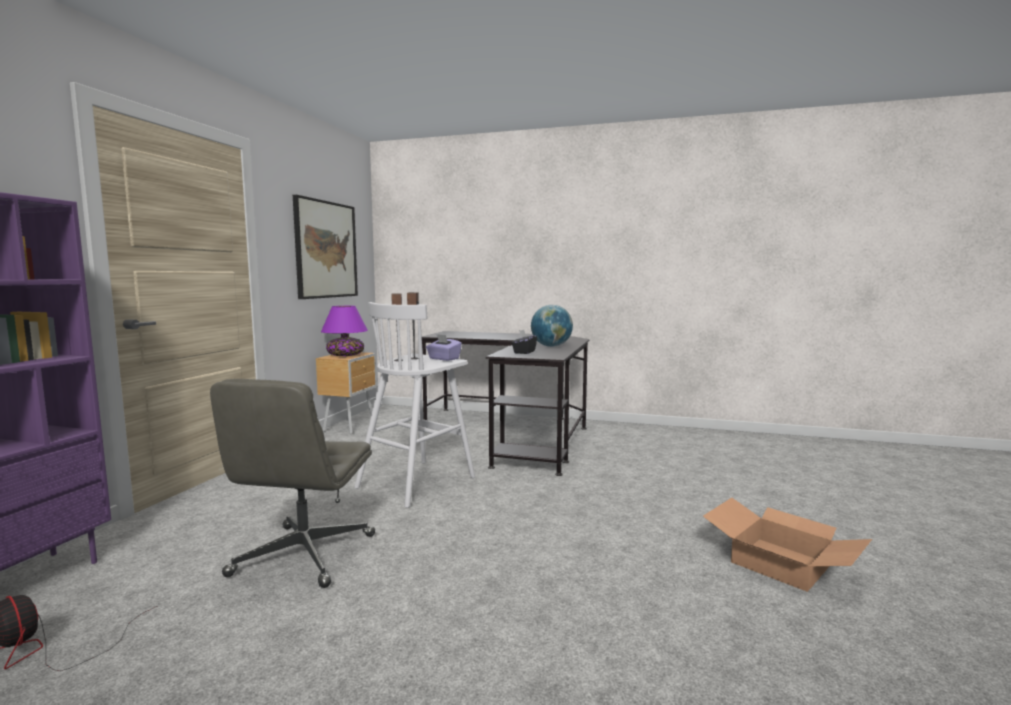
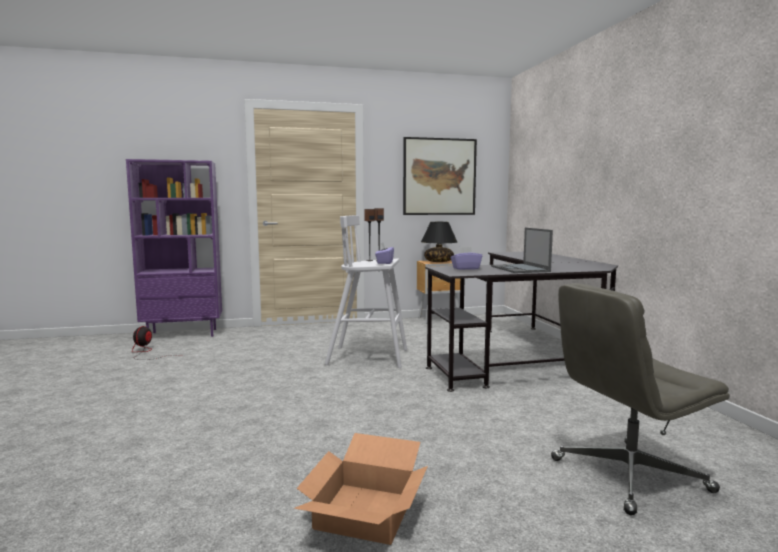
camera: 60 degrees right, 0 degrees up
(303, 556) = (243, 362): grey office chair -> grey office chair (628, 476)
(345, 355) = (439, 261): purple table lamp -> black table lamp
(524, 352) = (465, 268): black tissue box -> purple tissue box
(551, 346) = (520, 269): globe -> laptop

